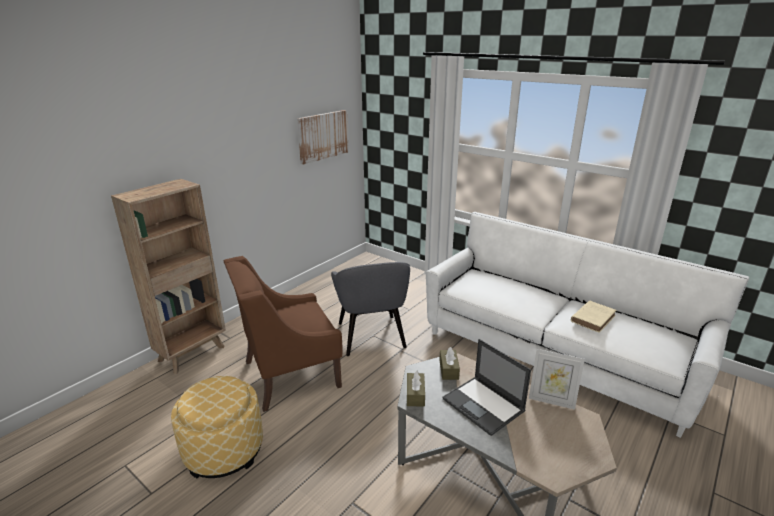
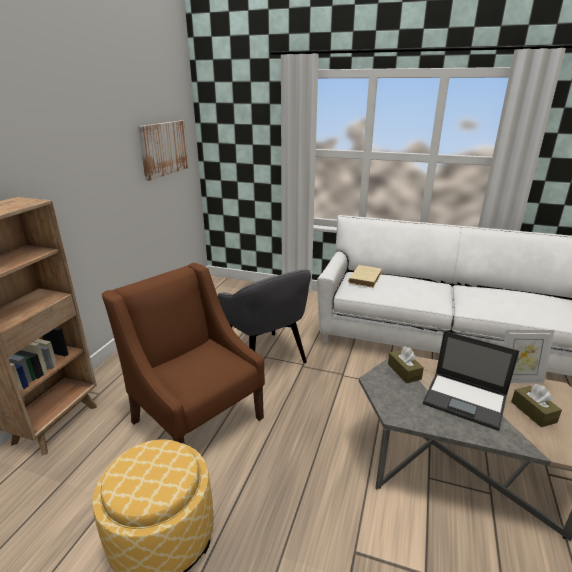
camera: 20 degrees left, 0 degrees up
(290, 374) = (197, 419): brown armchair -> brown armchair turned 90 degrees clockwise
(415, 395) = (393, 406): brown tissue box -> brown tissue box (533, 412)
(593, 318) = (490, 296): beige book -> beige book (365, 278)

